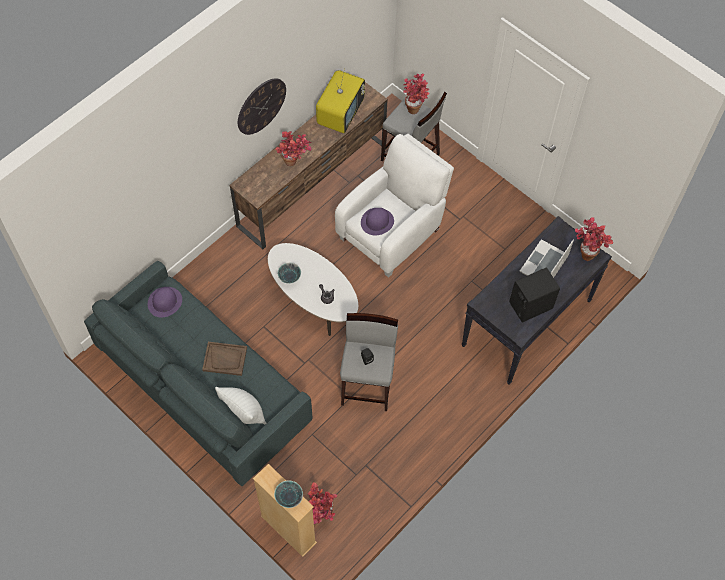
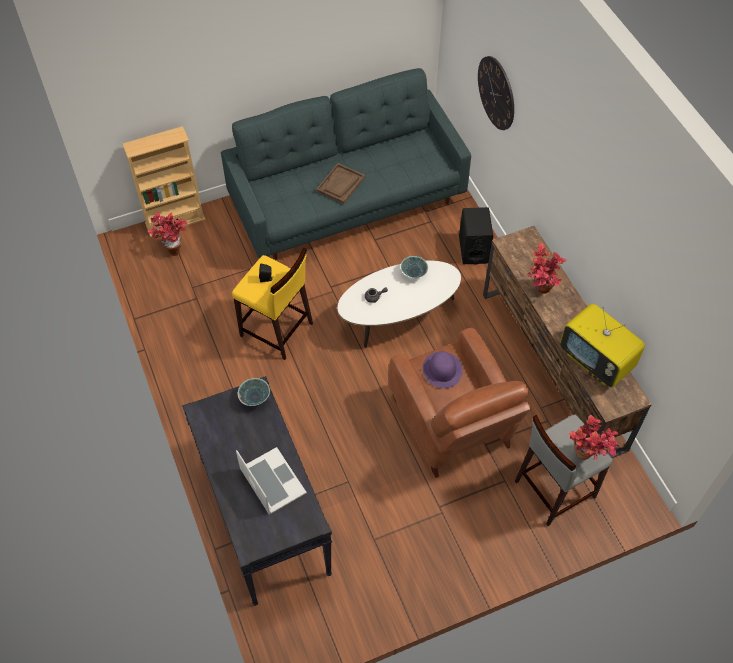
camera: 115 degrees right, 5 degrees down
(165, 302) = (427, 158): purple hat -> none
(243, 413) = (277, 182): white pillow -> none
(261, 106) = (584, 212): wall clock -> wall clock (496, 93)
(289, 497) = (147, 143): bowl -> bowl (255, 398)
(368, 385) = (276, 330): grey stool -> yellow stool
(392, 231) = (452, 426): white armchair -> brown armchair
(530, 305) = (226, 439): black speaker -> black speaker (473, 249)
(587, 252) = (262, 539): potted plant -> none

